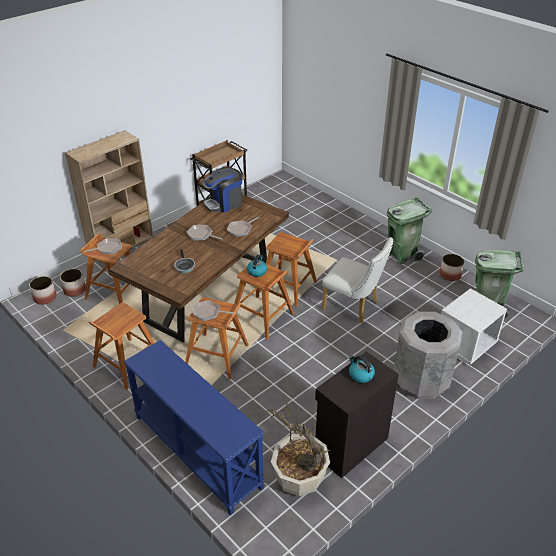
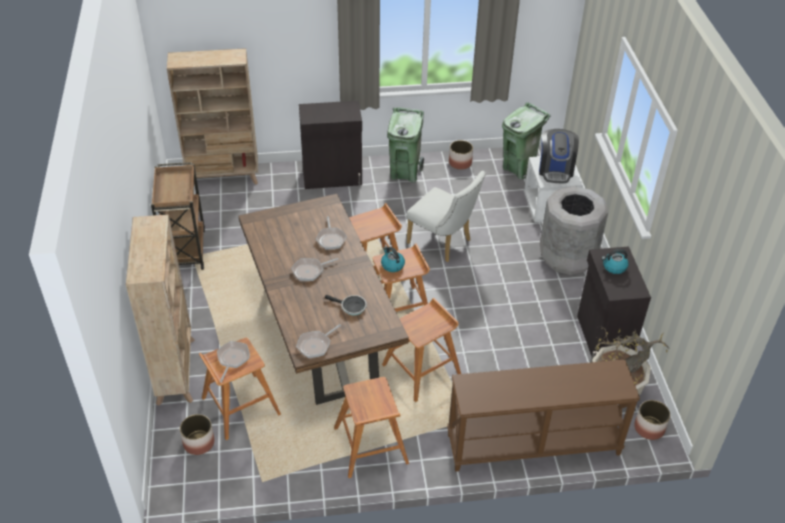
camera: 55 degrees left, 5 degrees up
(45, 298) = (184, 477): planter -> planter (649, 428)
(196, 452) = (533, 445): blue console table -> brown console table
(209, 313) = (423, 328): frying pan -> frying pan (316, 345)
(224, 203) = (270, 228): coffee machine -> coffee machine (555, 170)
(299, 190) = (224, 177): none -> beige bookcase
(354, 307) = (443, 243): white chair -> white chair turned 60 degrees clockwise
(355, 228) = (333, 178): none -> black cabinet

